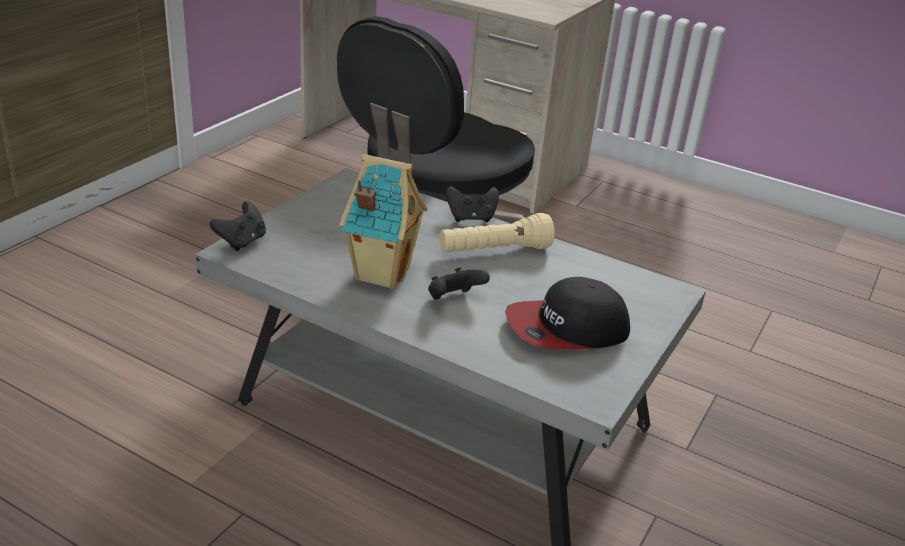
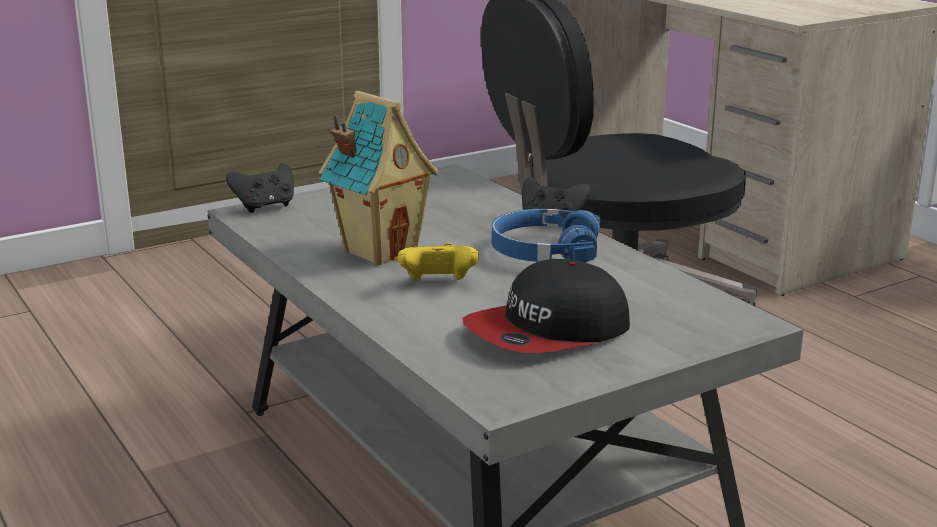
camera: 30 degrees right, 10 degrees down
(454, 299) = (438, 284): black game controller -> yellow game controller
(494, 251) = (544, 252): beige flashlight -> blue headphones
(566, 329) = (548, 332): cap -> cap turned 45 degrees counterclockwise

